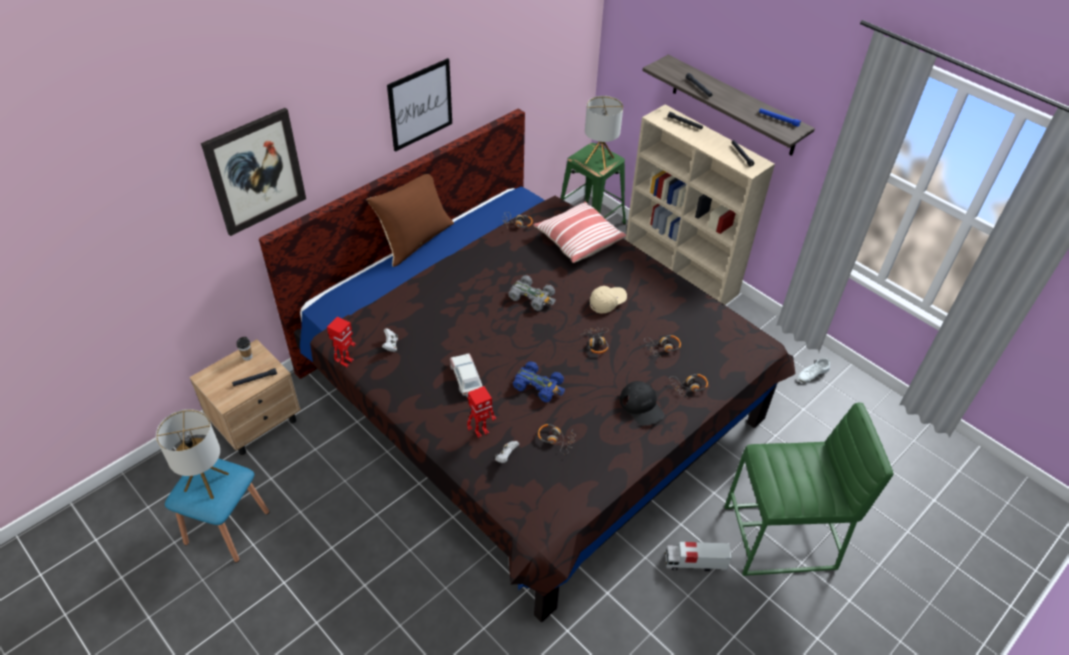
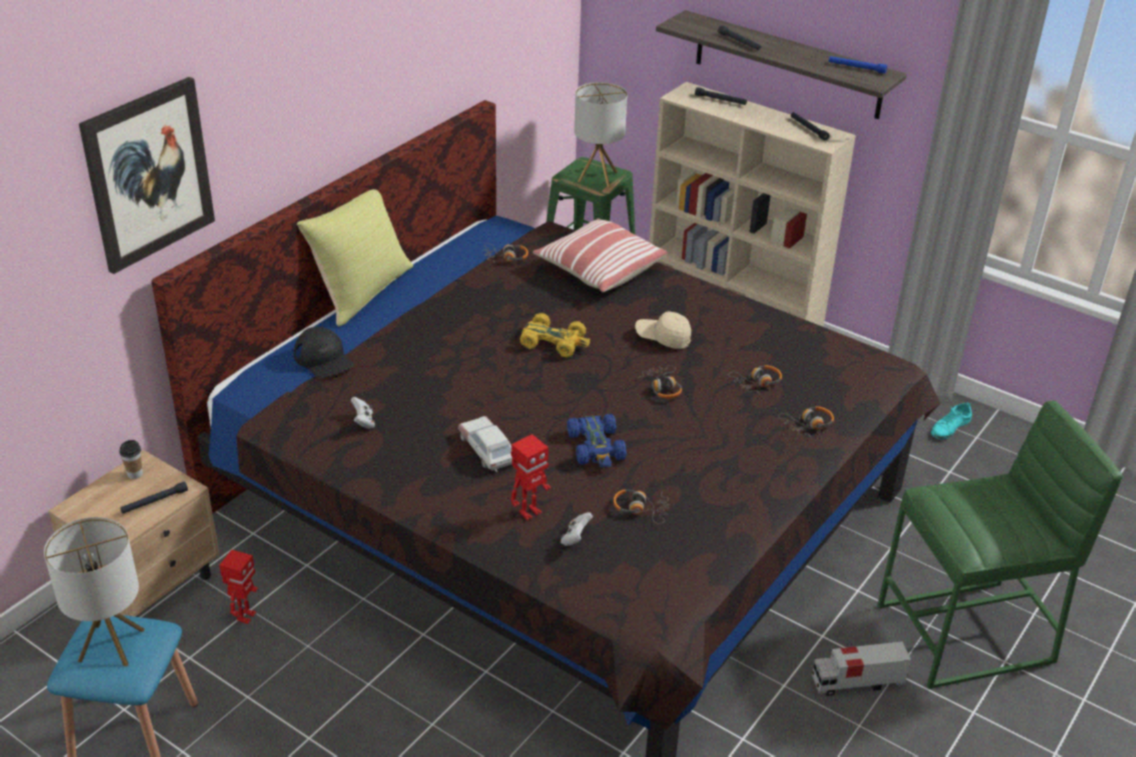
camera: 10 degrees left, 10 degrees down
(346, 361) = (301, 450): toy robot -> toy robot (245, 616)
(415, 240) = (362, 291): brown pillow -> yellow pillow
(420, 104) = (361, 86): picture -> none
(532, 297) = (554, 342): grey toy car -> yellow toy car
(539, 386) = (596, 447): blue toy car -> blue toy car turned 60 degrees clockwise
(607, 302) = (663, 338): beige cap -> beige cap turned 120 degrees counterclockwise
(641, 406) = (749, 455): black cap -> black cap (323, 359)
(812, 374) = (950, 427): white shoe -> turquoise shoe

